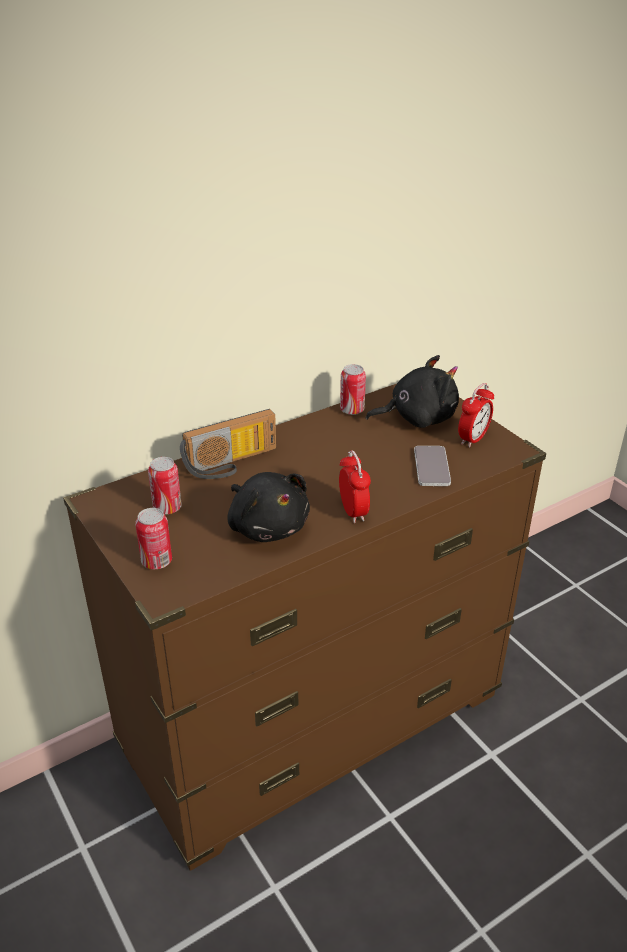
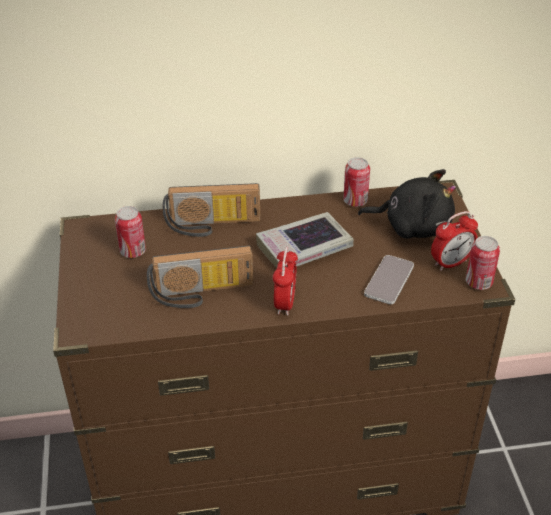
camera: 25 degrees right, 5 degrees up
(157, 561) = (93, 298): can -> can (478, 282)
(267, 526) = (202, 294): black plush toy -> radio
(335, 460) = (304, 247): none -> book

